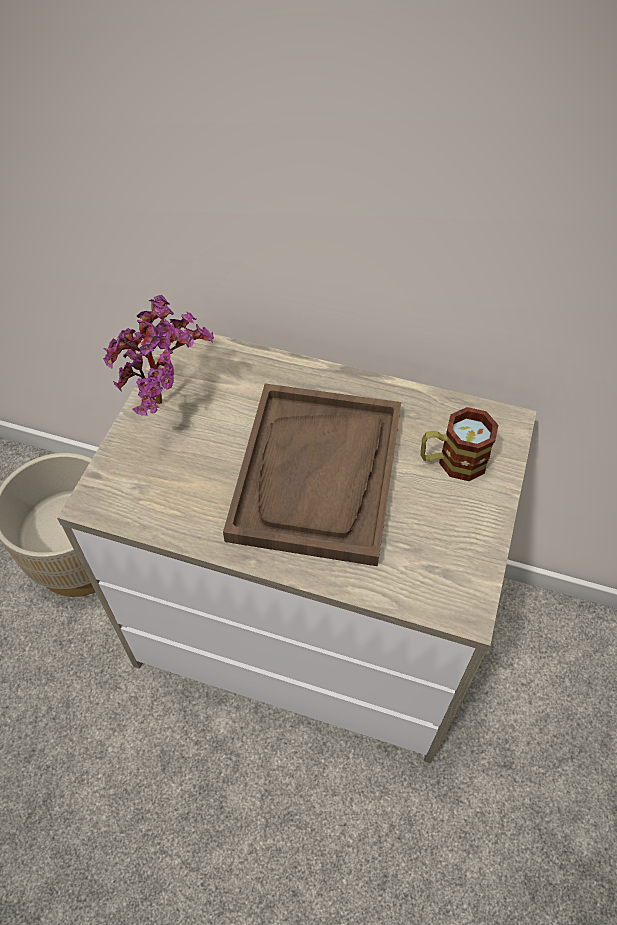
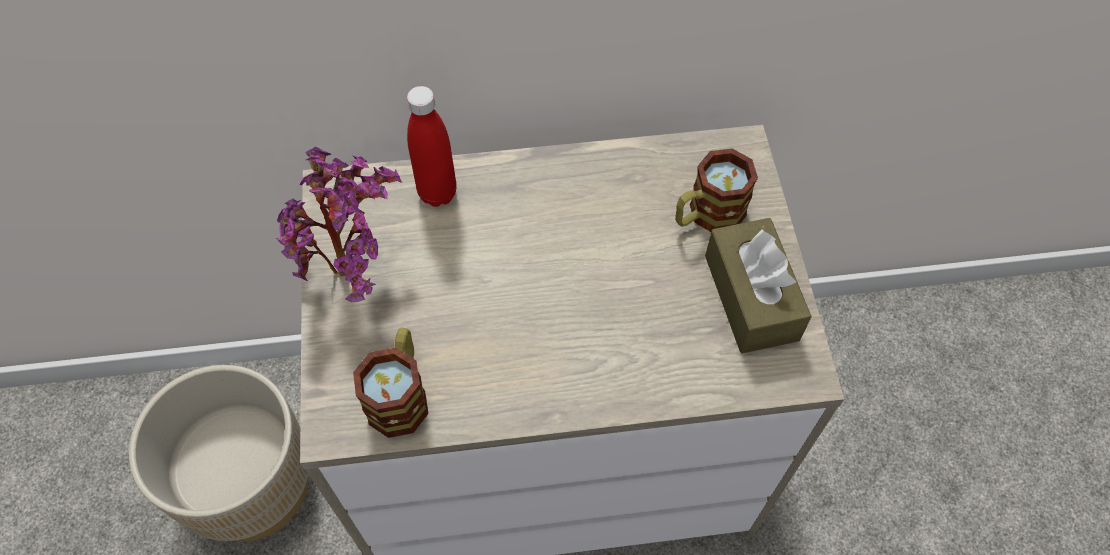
camera: 25 degrees left, 5 degrees up
(151, 499) = (401, 394): none -> mug
(255, 372) = (437, 193): none -> red bottle
(317, 474) = (573, 287): brown tray -> none
(454, 536) = (751, 297): none -> brown tissue box

